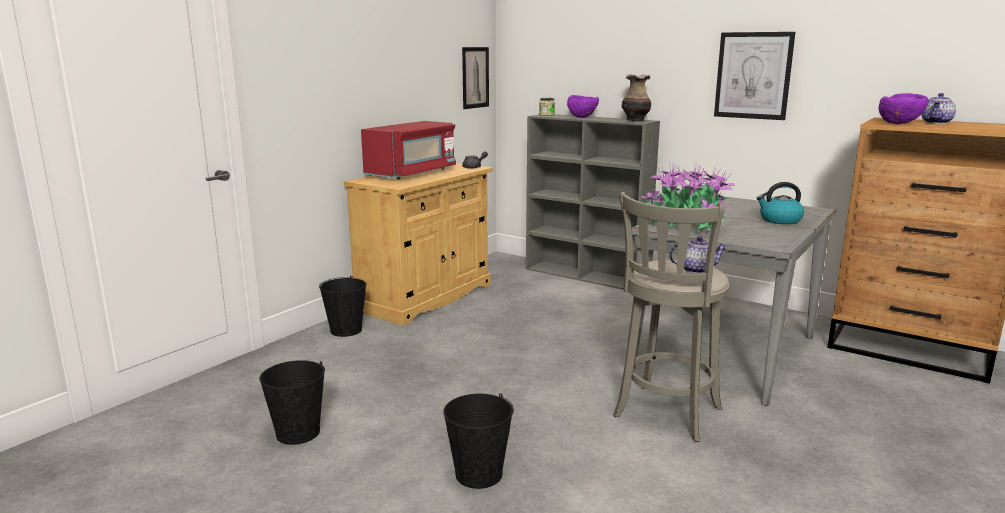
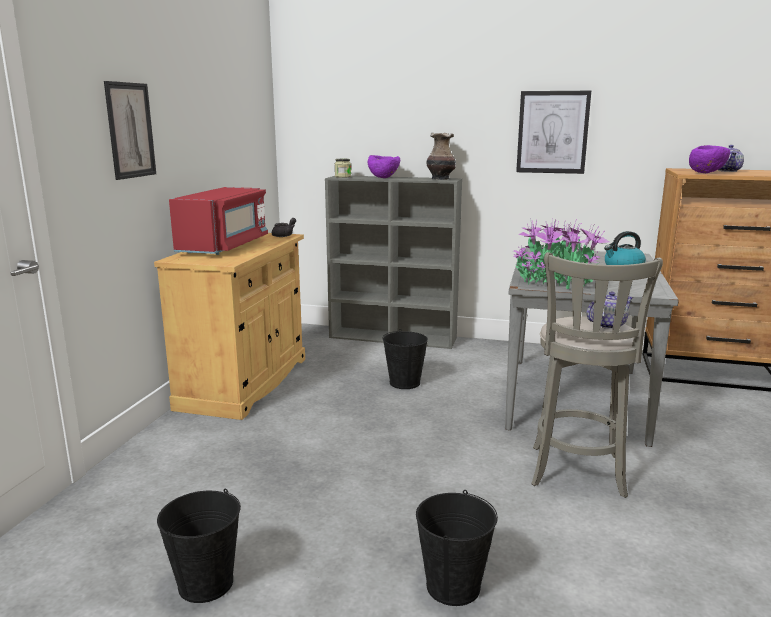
camera: 20 degrees left, 0 degrees up
(346, 330) = (178, 436): black bucket -> black bucket (405, 383)
(475, 77) = (260, 139): picture -> picture (130, 130)

